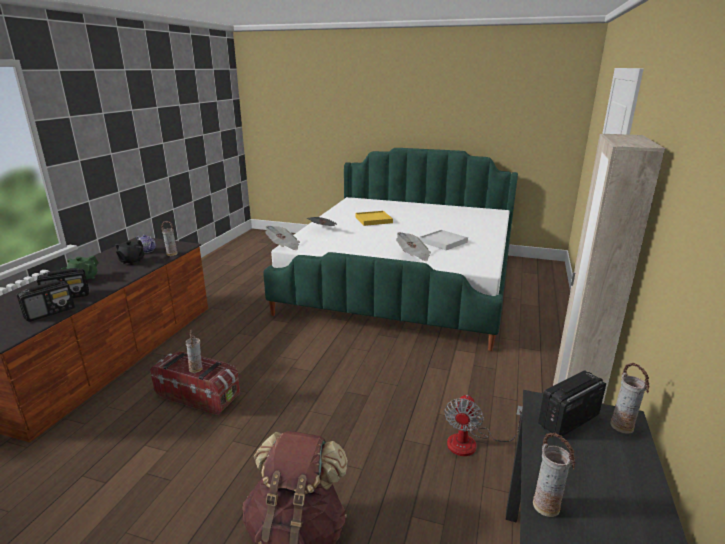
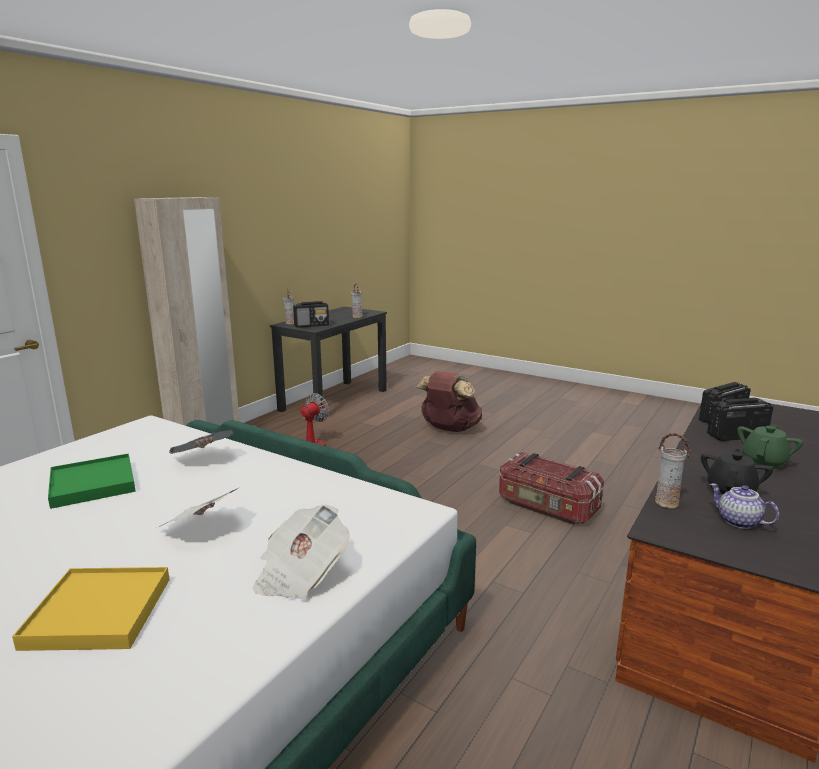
camera: 165 degrees left, 5 degrees down
(196, 369) = (546, 467): vase -> none
(284, 246) = (428, 514): newspaper -> newspaper (200, 527)
(443, 242) = (92, 484): white tray -> green tray

